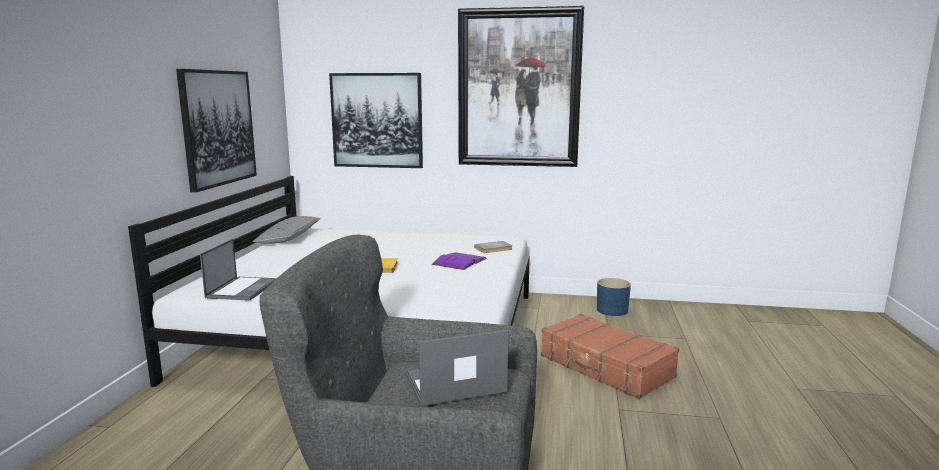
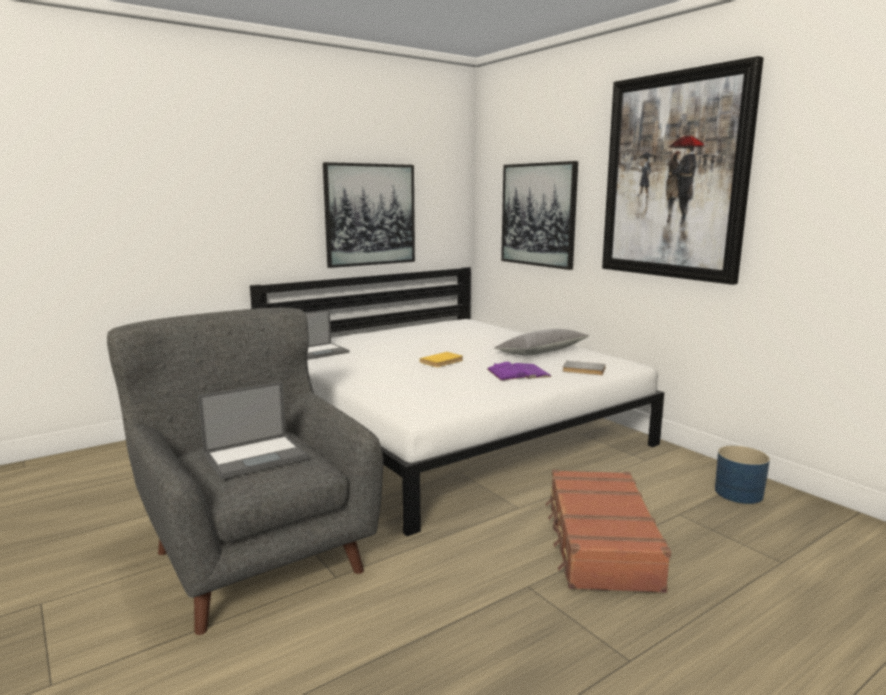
camera: 45 degrees right, 0 degrees up
(289, 238) = (436, 324): grey pillow -> grey pillow (542, 352)
(453, 383) = (256, 456): laptop -> laptop turned 120 degrees clockwise

